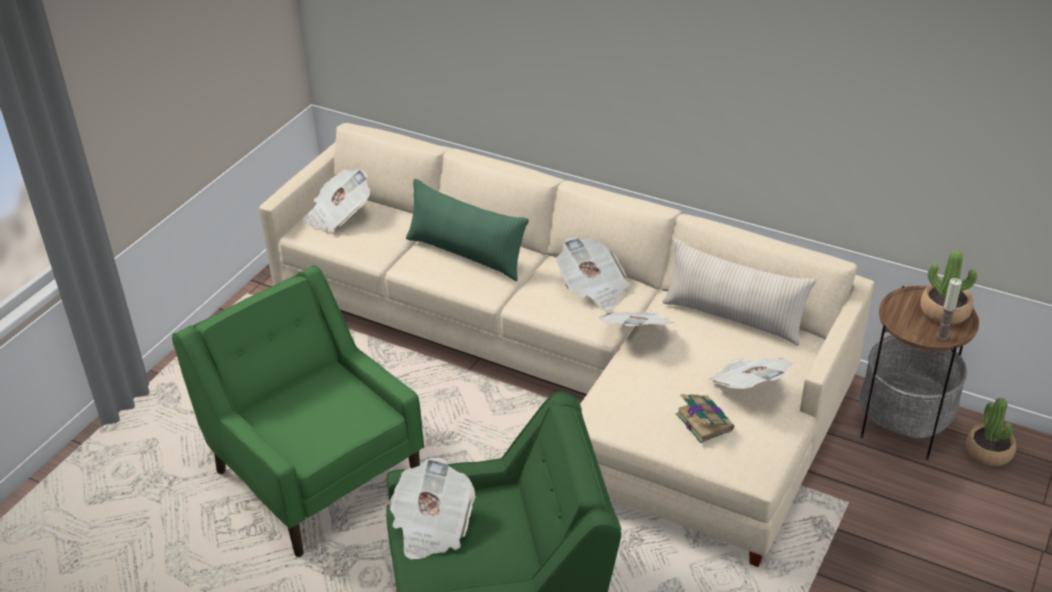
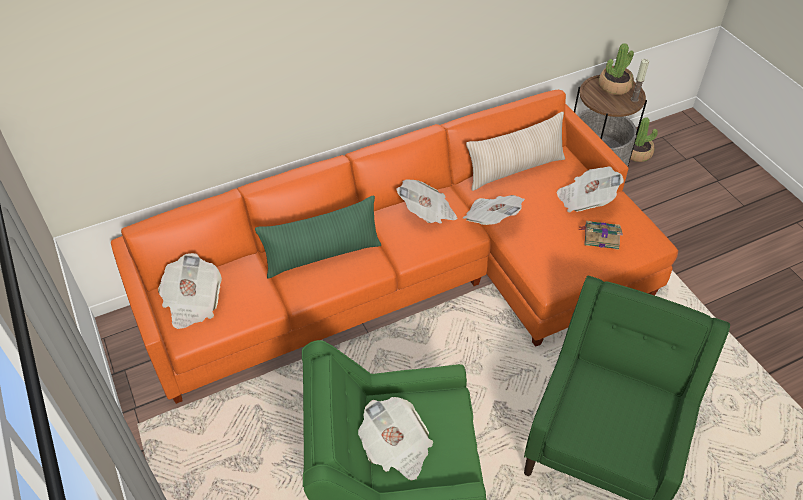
camera: 55 degrees left, 10 degrees up
(431, 526) = (588, 429): newspaper -> newspaper (396, 448)
(573, 365) = (415, 275): beige sofa -> orange sofa

